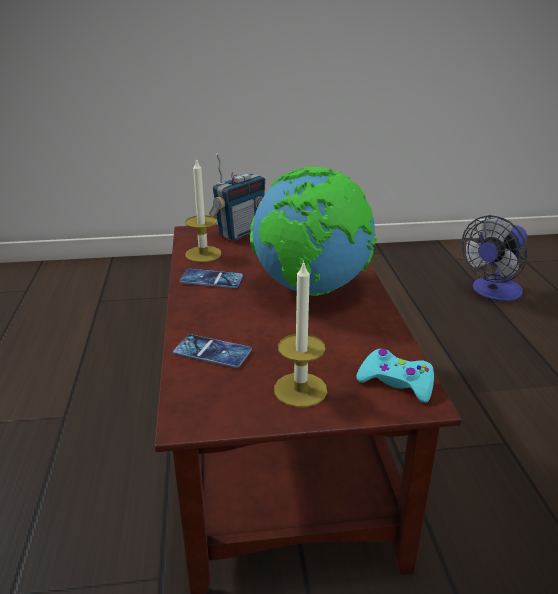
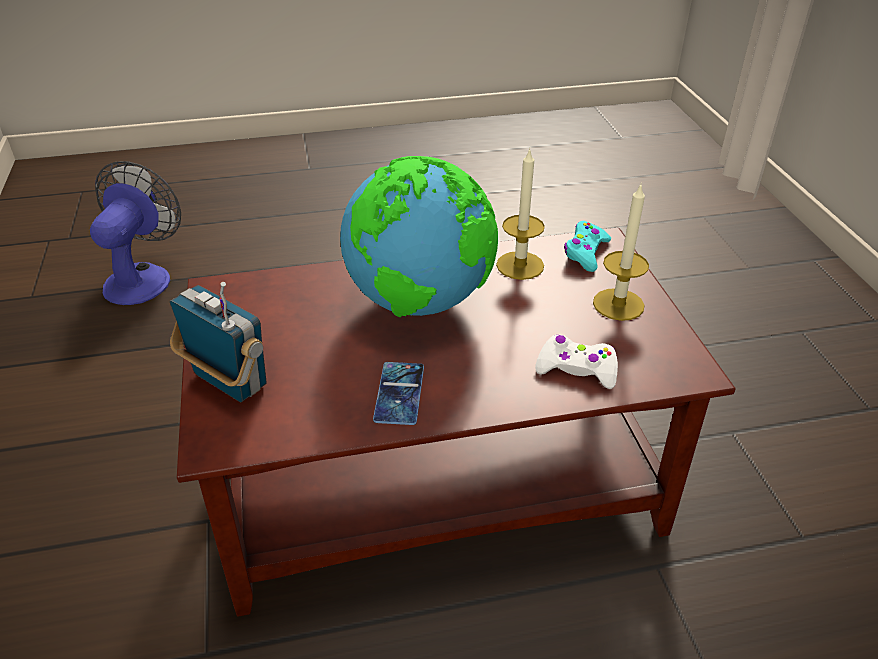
camera: 95 degrees left, 10 degrees up
(203, 254) = (312, 414): candle -> candle (520, 265)
(212, 351) = (576, 369): phone -> white game controller
(492, 292) = (143, 277): fan -> fan turned 120 degrees counterclockwise

